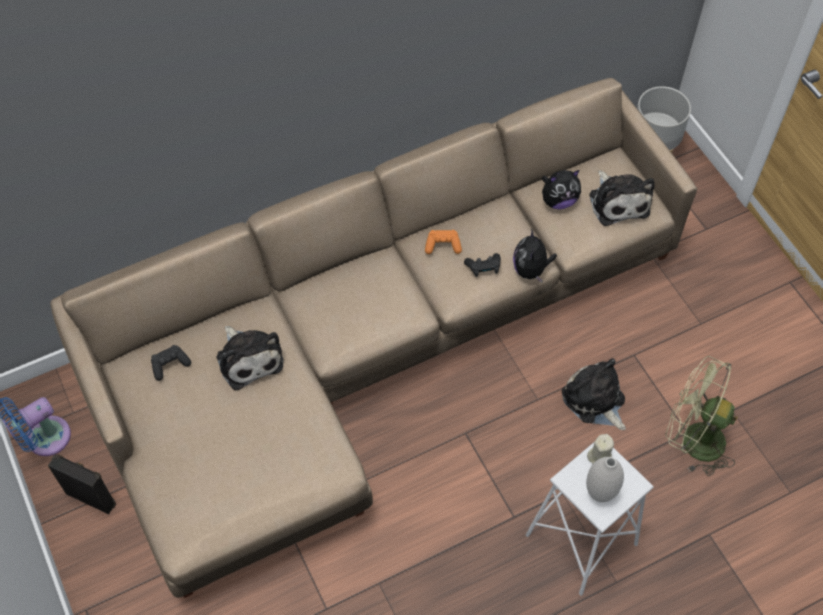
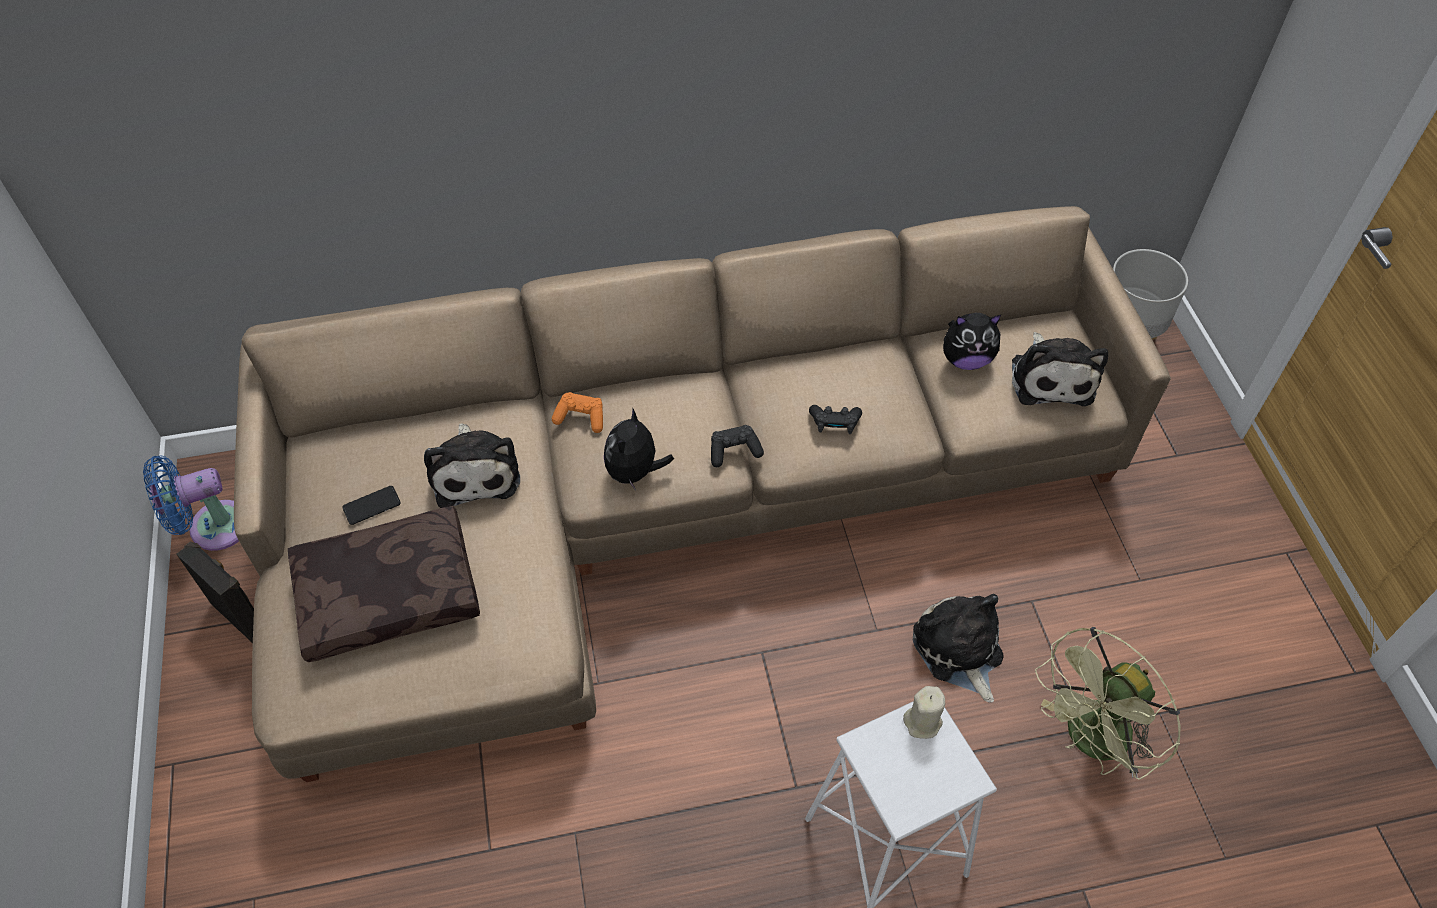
camera: 15 degrees right, 5 degrees down
(170, 365) = (370, 456): black game controller -> black game controller (734, 451)
(186, 400) = (371, 506): none -> phone
(221, 455) = (389, 591): none -> brown pillow
(443, 245) = (787, 383): orange game controller -> orange game controller (581, 418)
(531, 270) = (902, 442): plush toy -> plush toy (635, 472)
(600, 493) = (908, 778): white vase -> none
(693, 440) = (1090, 742): green fan -> green fan turned 75 degrees counterclockwise

